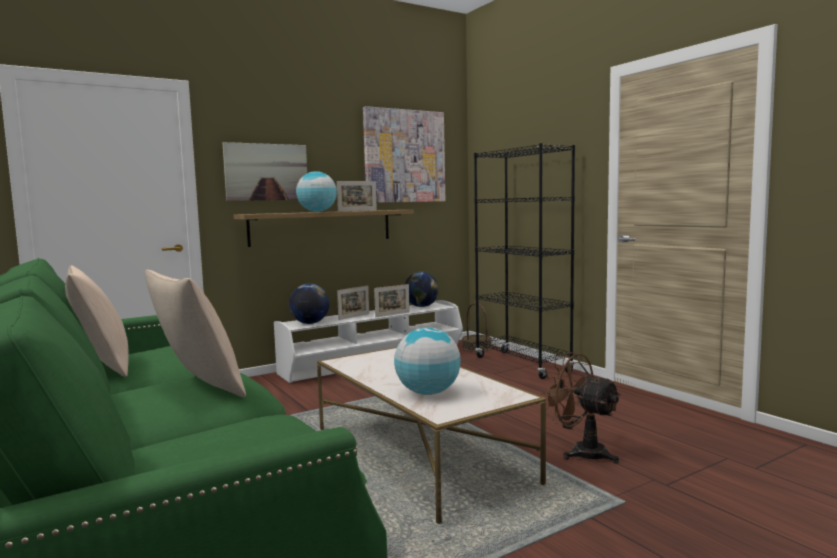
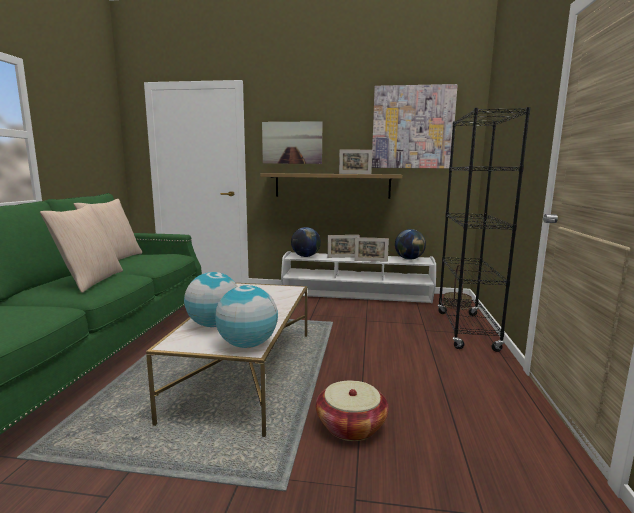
camera: 40 degrees right, 5 degrees up
(317, 212) = (320, 173): globe -> globe (247, 345)
(581, 451) = (351, 426): brown fan -> basket

